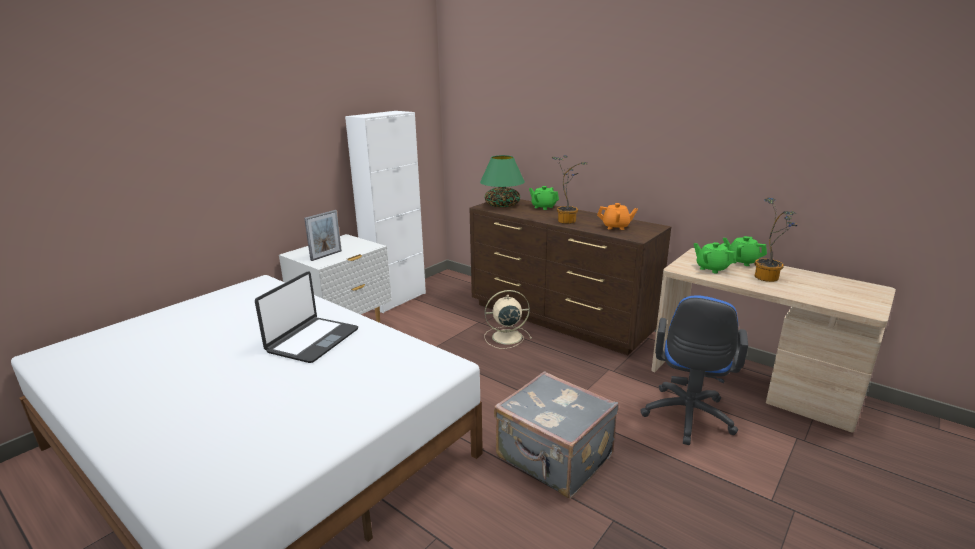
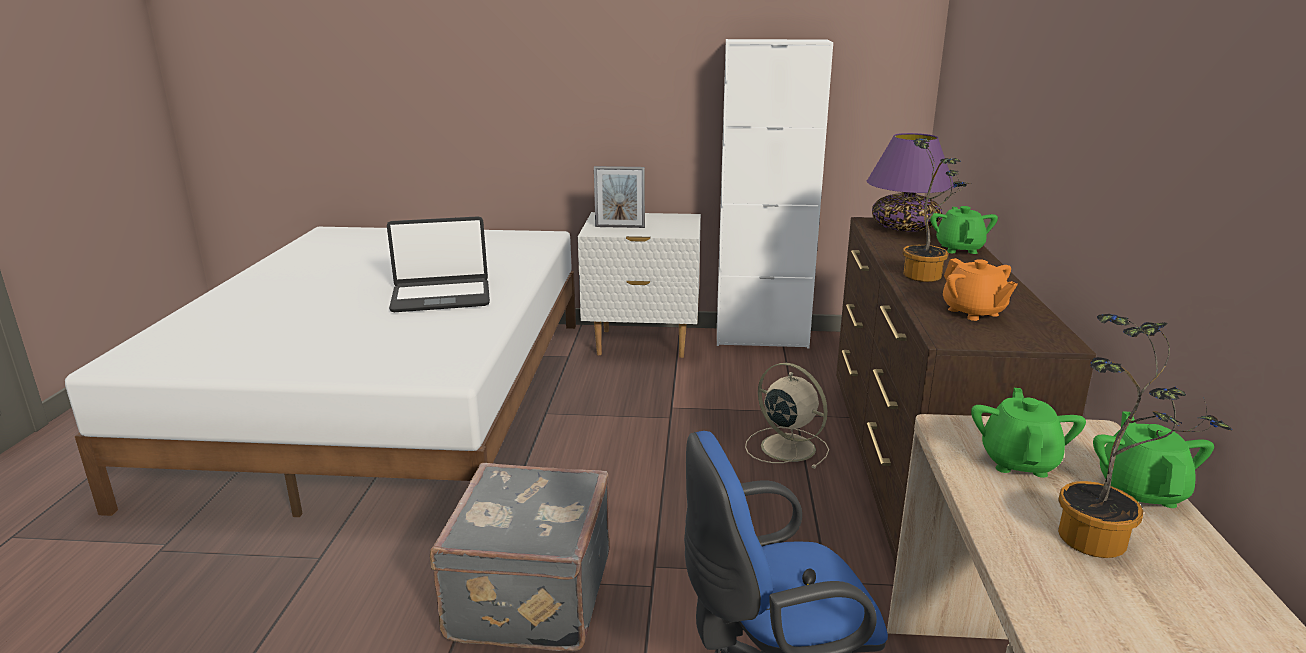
camera: 55 degrees right, 0 degrees up
(502, 205) = (904, 228): green table lamp -> purple table lamp

